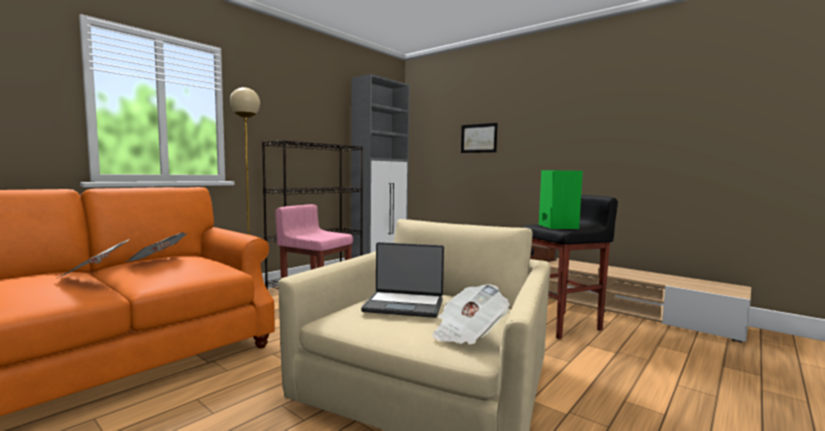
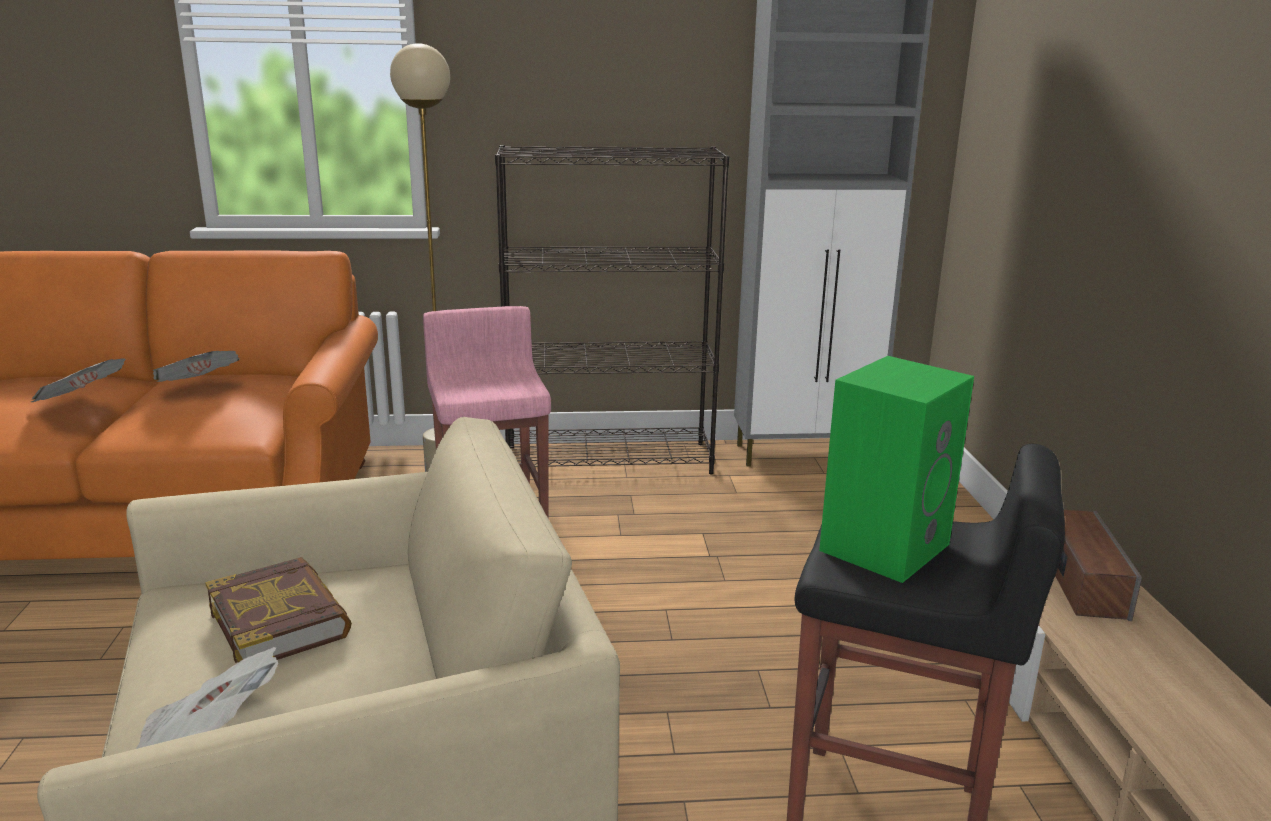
camera: 45 degrees right, 15 degrees up
(404, 305) = (280, 621): laptop -> book
(478, 138) = (1087, 143): picture -> none

